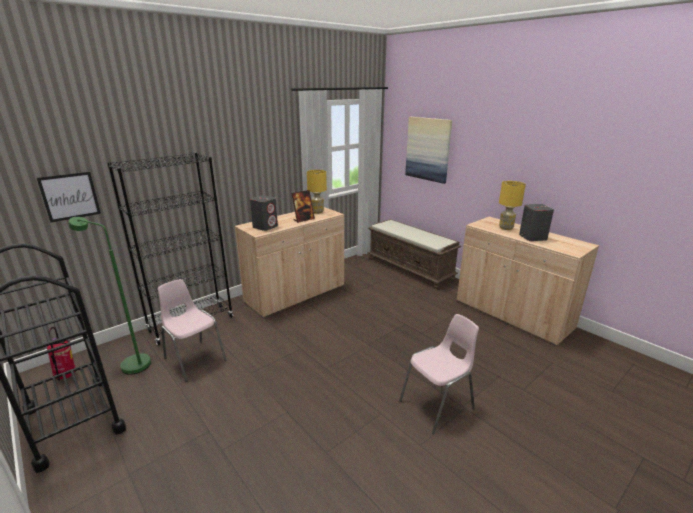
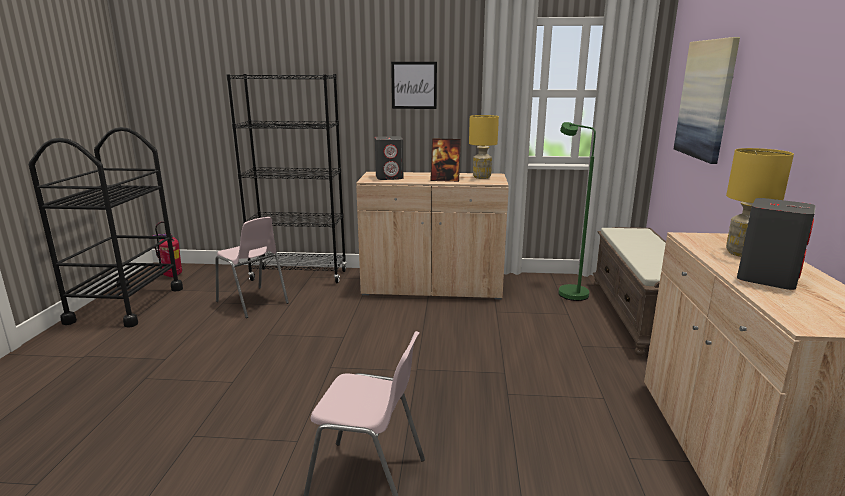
camera: 45 degrees right, 5 degrees down
(70, 196) = (213, 105): picture -> picture (414, 85)
(131, 363) = (214, 285): green floor lamp -> green floor lamp (568, 291)
(194, 359) = (253, 302): pink chair -> pink chair turned 135 degrees clockwise

